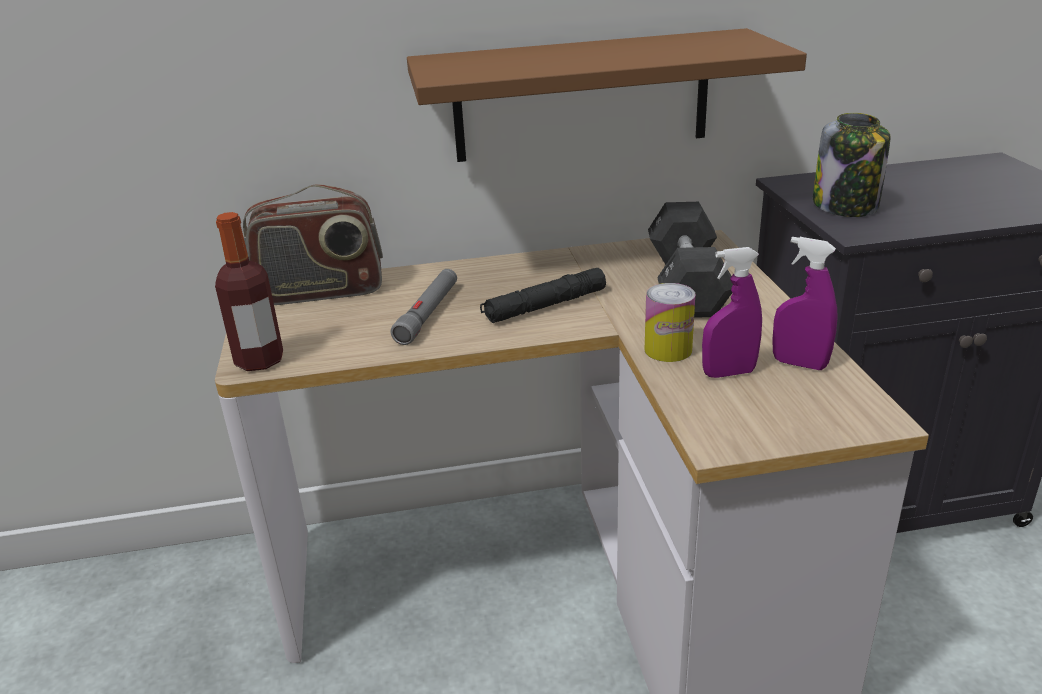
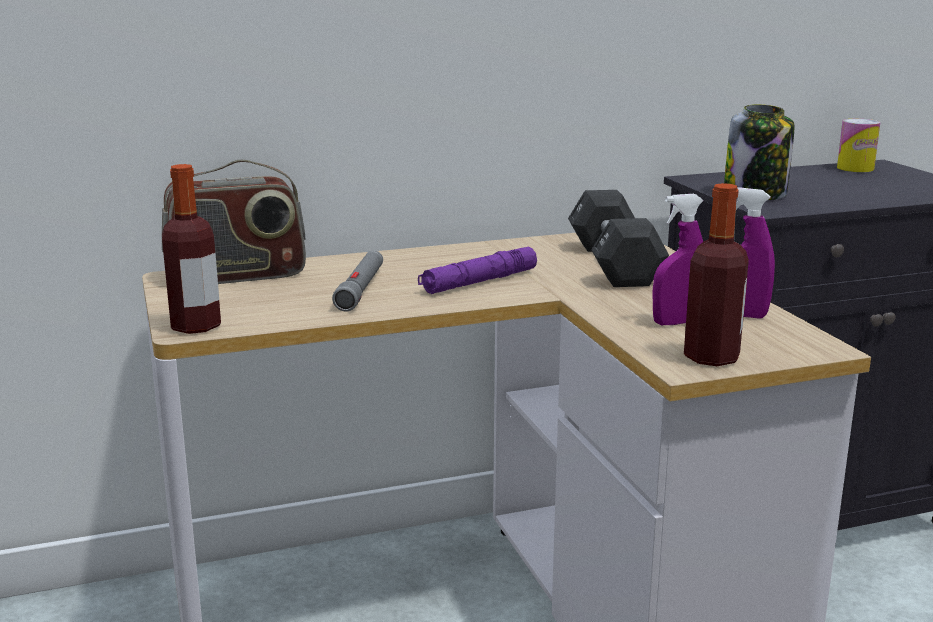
camera: 10 degrees left, 10 degrees down
(545, 306) = (479, 282): black flashlight -> purple flashlight
(582, 96) = (499, 88): brown shelf -> none
(668, 350) = (613, 308): can -> can (855, 168)
(751, 429) = (711, 357): none -> bottle

